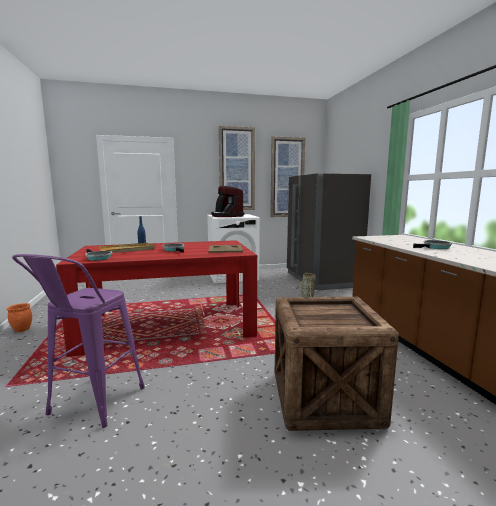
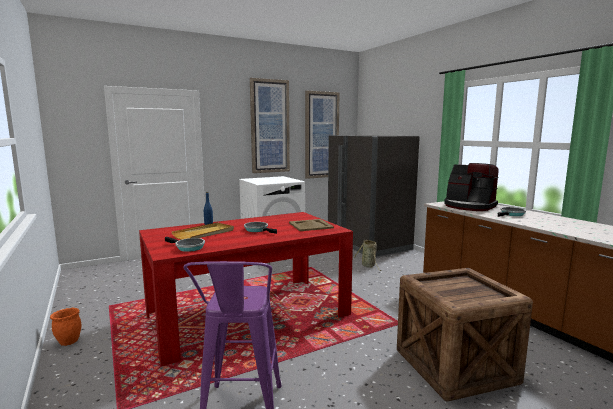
camera: 15 degrees left, 0 degrees up
(226, 216) = (266, 181): coffee machine -> coffee machine (469, 206)

